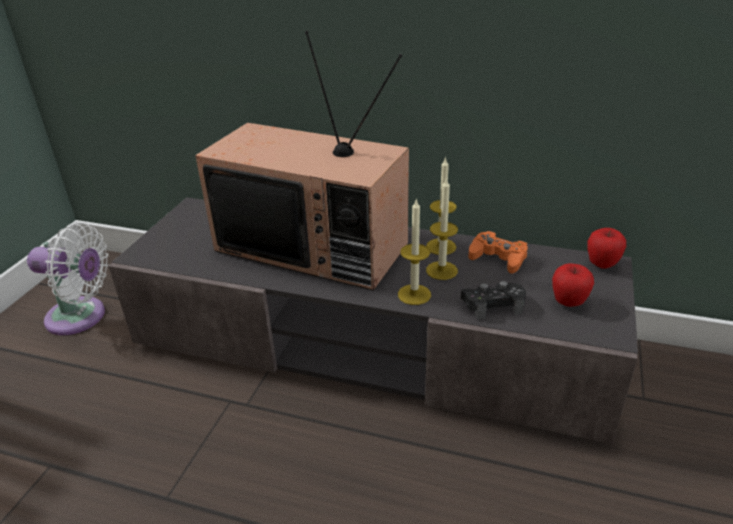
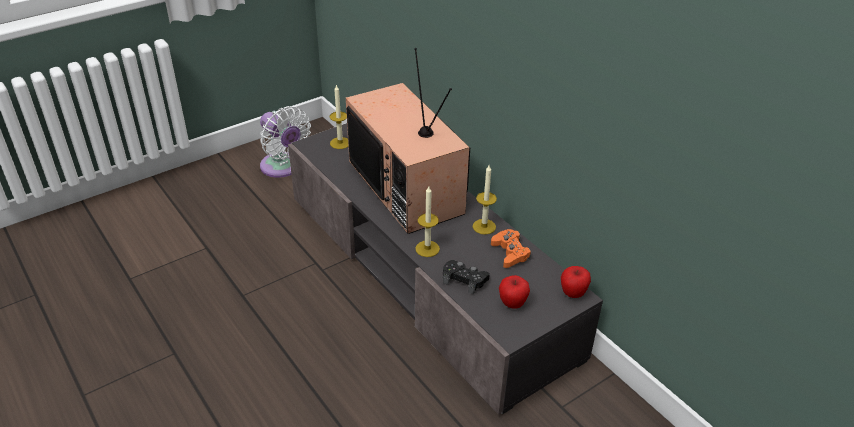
camera: 35 degrees right, 5 degrees up
(441, 270) = (463, 242): candle -> candle (340, 143)

